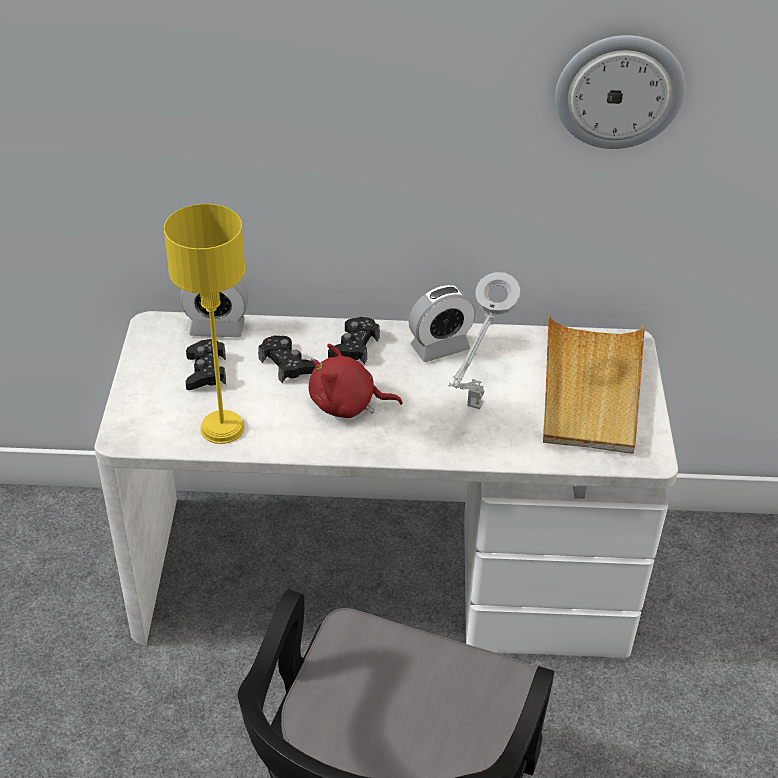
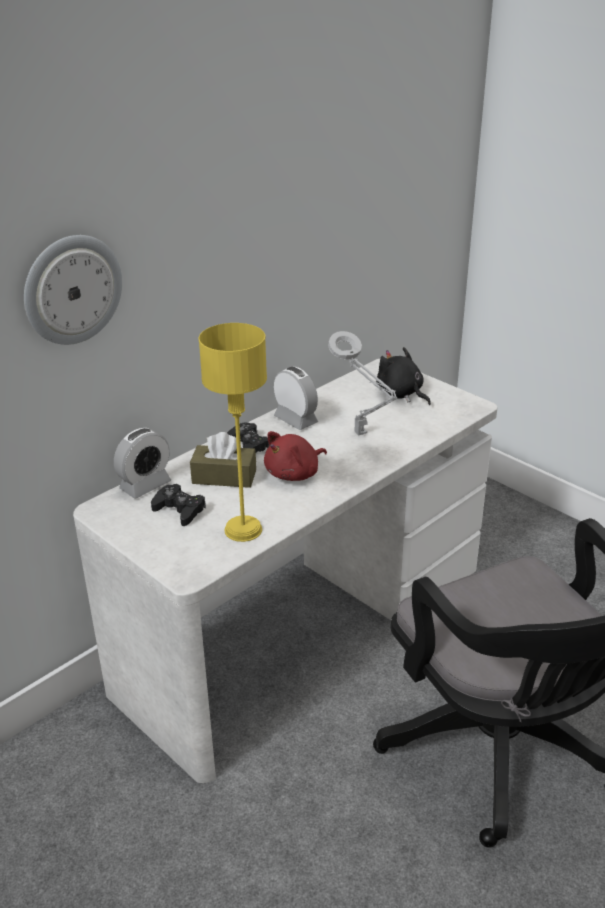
camera: 45 degrees left, 10 degrees down
(287, 364) = (224, 477): black game controller -> brown tissue box
(440, 347) = (295, 420): alarm clock -> alarm clock turned 60 degrees counterclockwise
(590, 389) = (401, 394): beige tray -> black plush toy
(619, 91) = (345, 184): wall clock -> wall clock (72, 289)

